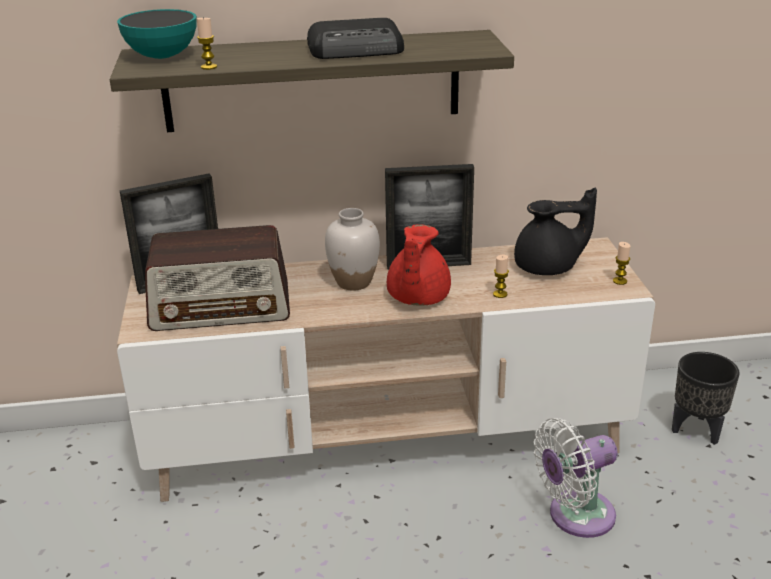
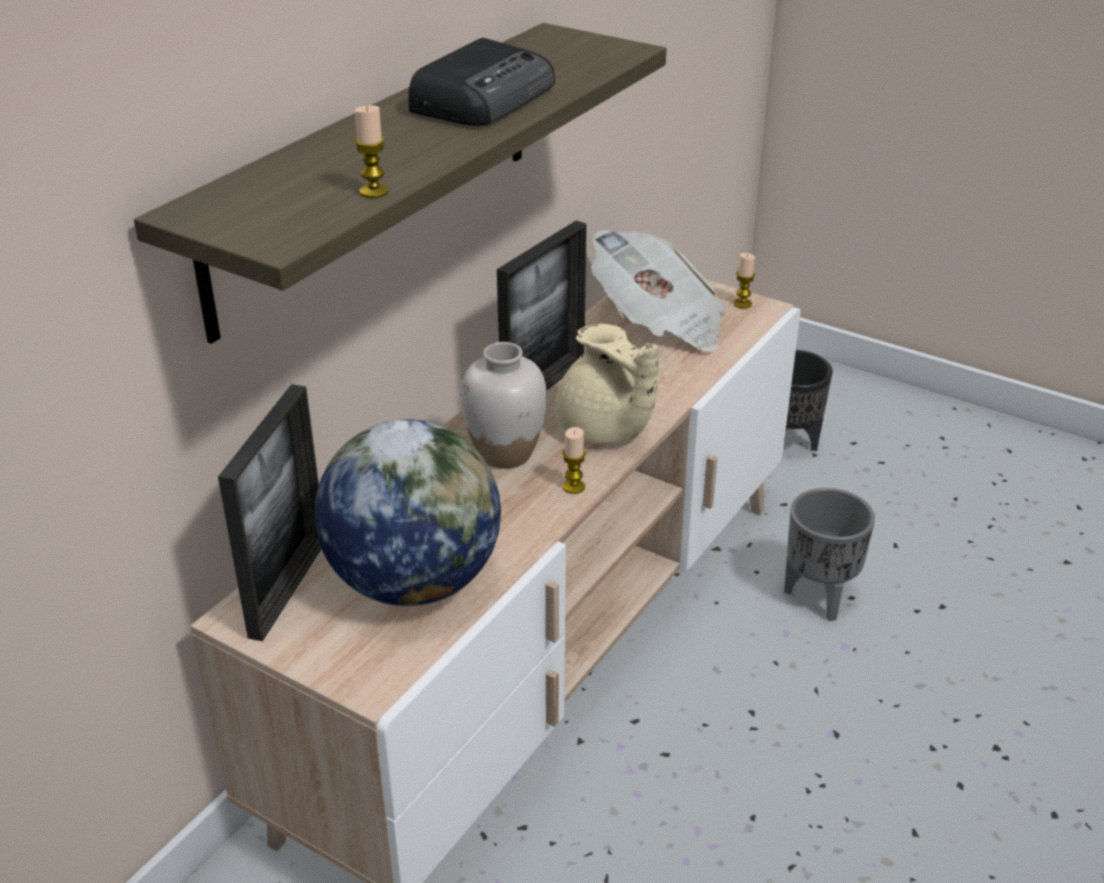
camera: 50 degrees left, 5 degrees up
(162, 57) = (251, 204): bowl -> none
(221, 307) = (414, 582): radio -> globe
(417, 298) = (605, 430): red teapot -> beige teapot
(500, 294) = (672, 378): candle -> candle (573, 487)
(548, 267) = (659, 324): black teapot -> newspaper
(575, 516) = (820, 597): white fan -> grey planter

